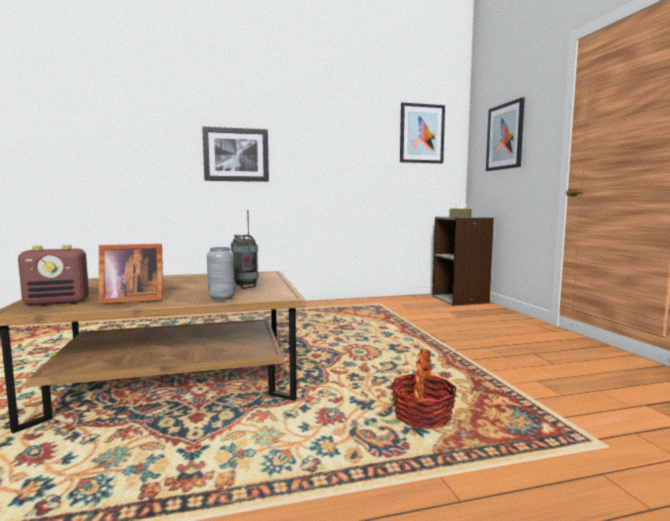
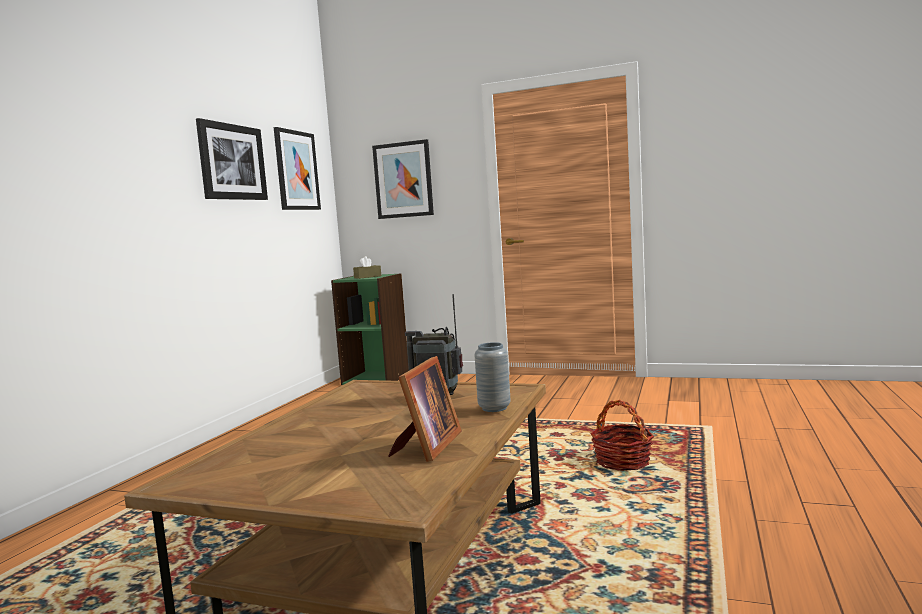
camera: 55 degrees left, 0 degrees up
(58, 302) = (373, 486): radio -> none
(236, 155) = (80, 205): picture -> picture (232, 162)
(460, 299) = (376, 379): grey bookcase -> green bookcase

